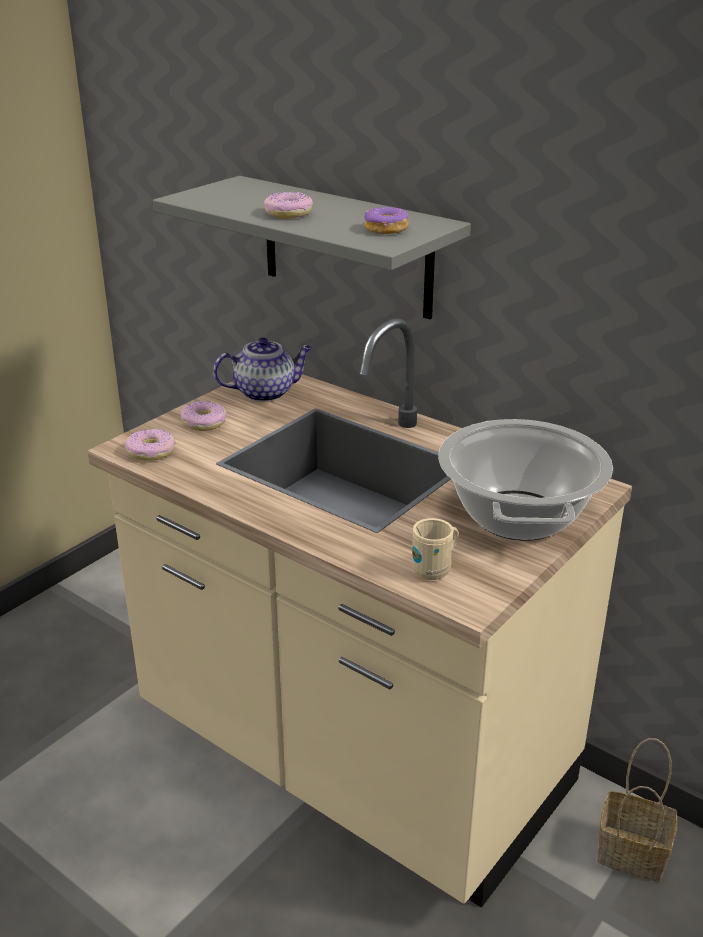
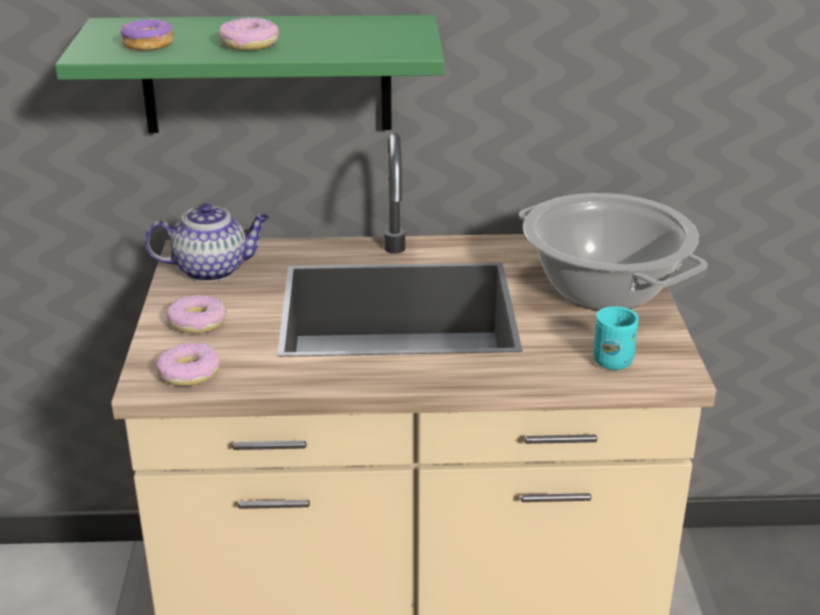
camera: 40 degrees left, 0 degrees up
(266, 392) = (213, 269): teapot -> teapot turned 45 degrees clockwise
(346, 247) = (267, 74): grey shelf -> green shelf
(386, 229) = (380, 37): donut -> donut (148, 45)
(435, 569) = (612, 358): beige mug -> turquoise mug
(634, 853) = (696, 573): basket -> none

